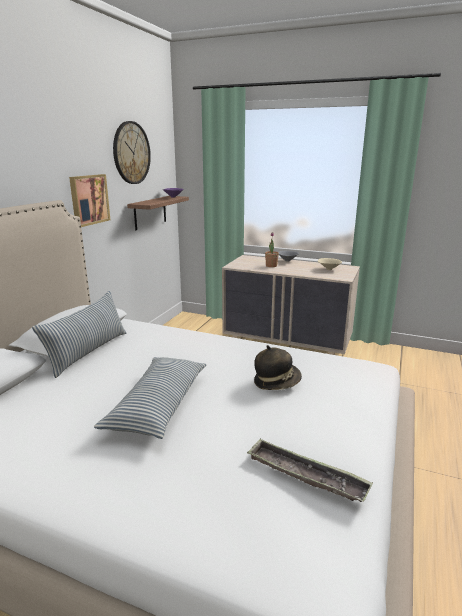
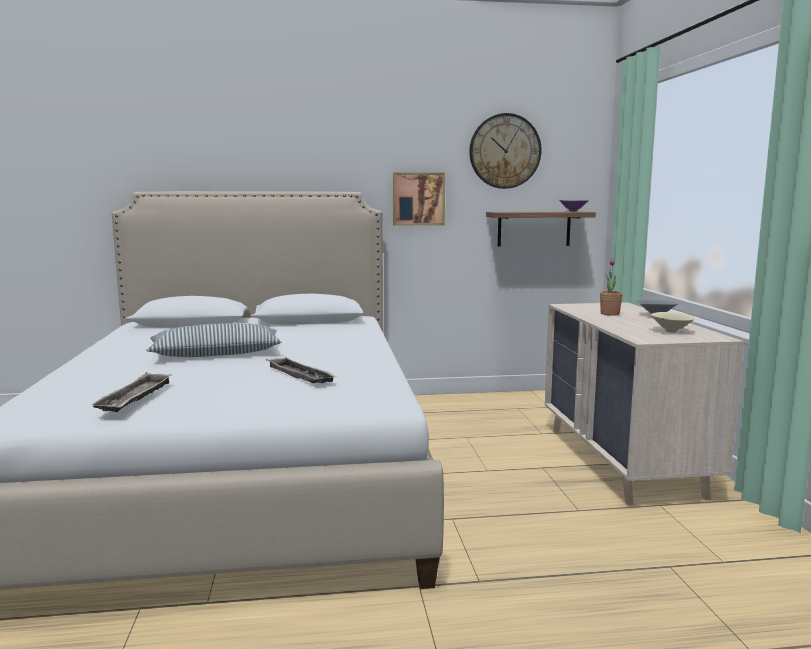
camera: 60 degrees right, 10 degrees down
(88, 352) = (288, 327): pillow -> none
(276, 382) = (299, 376): hat -> tray

